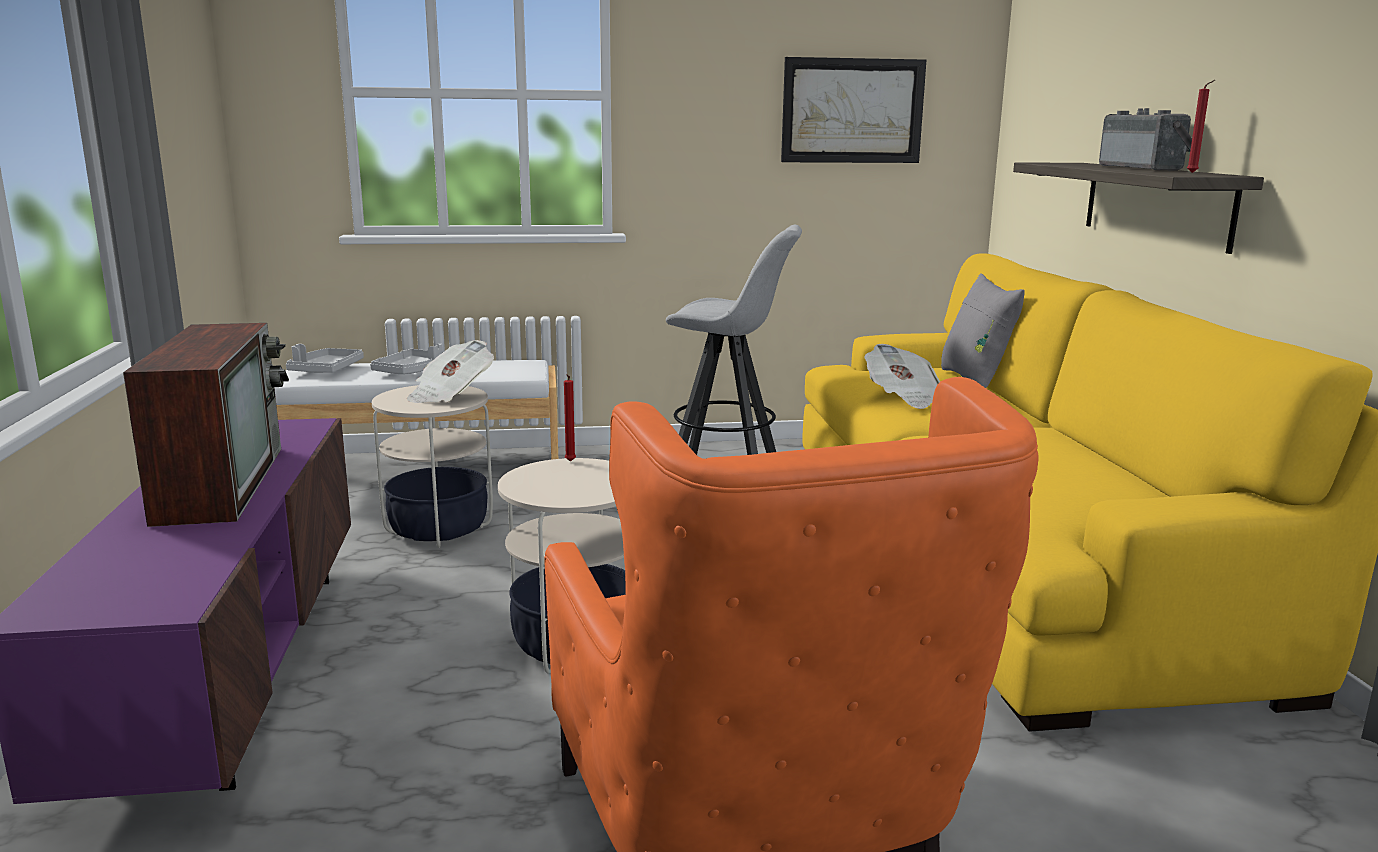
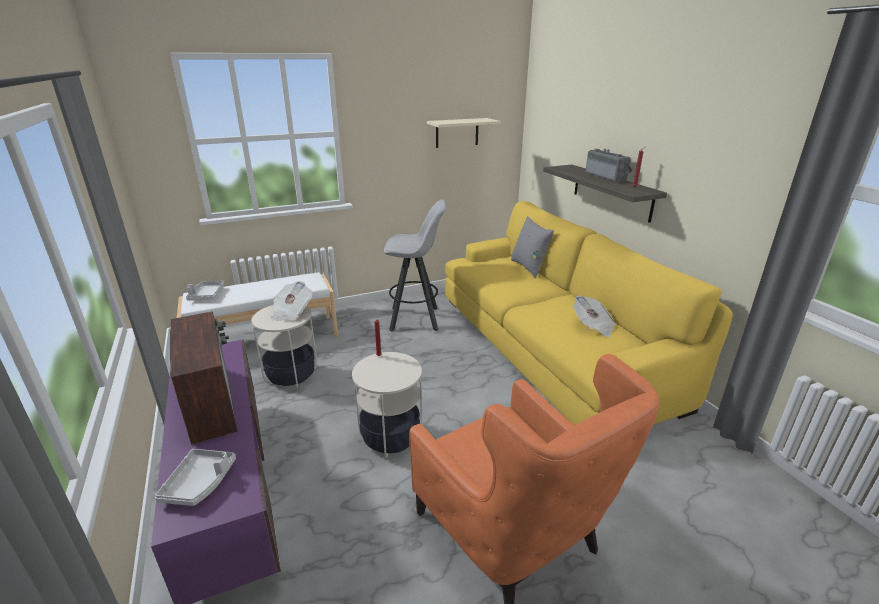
camera: 15 degrees left, 10 degrees up
(412, 371) = (255, 291): grey tray -> grey tray (200, 483)
(852, 111) = (457, 132): picture -> beige shelf
(903, 398) = (503, 283): newspaper -> newspaper (593, 326)

